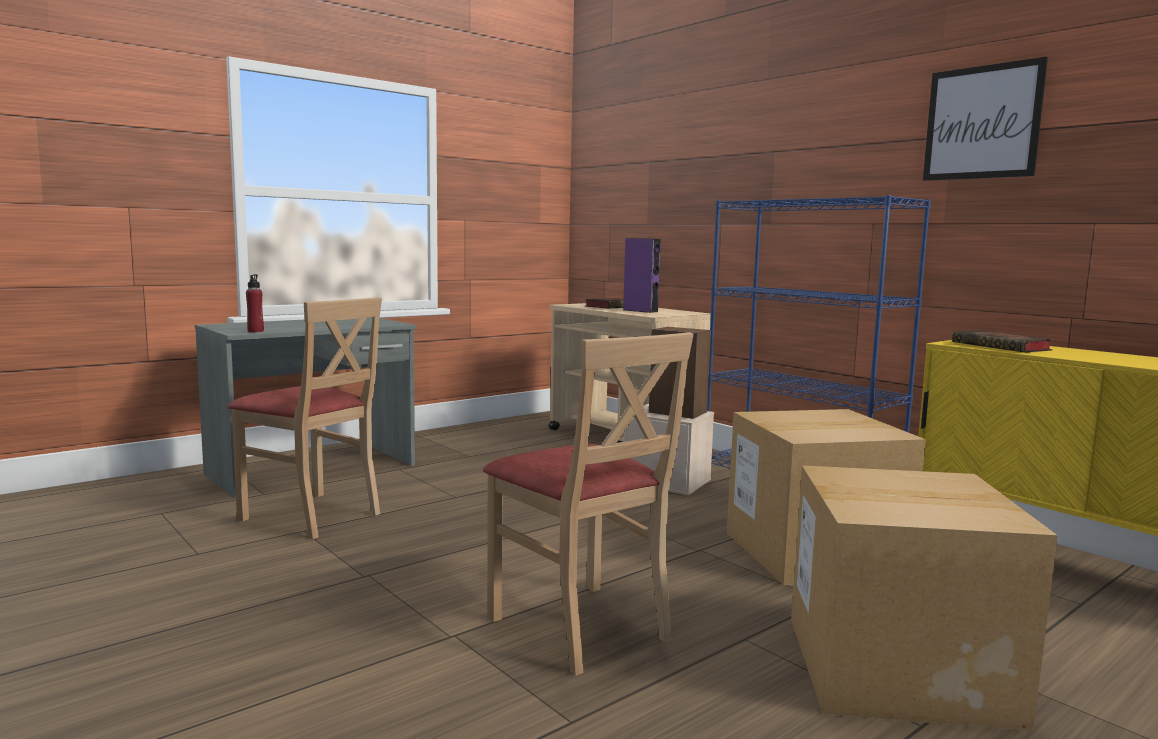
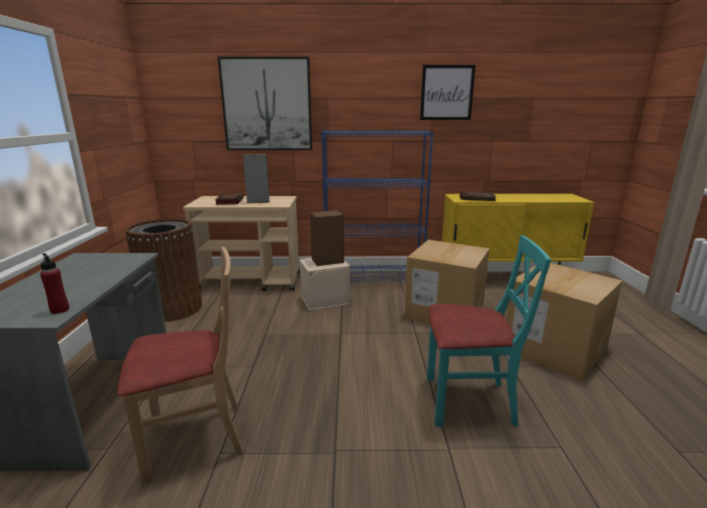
camera: 50 degrees left, 10 degrees up
(498, 435) = (172, 308): none -> brown trash can
(580, 626) = (468, 401): beige chair -> turquoise chair
(640, 311) = (258, 202): purple speaker -> grey speaker
(693, 168) = (267, 105): none -> picture

